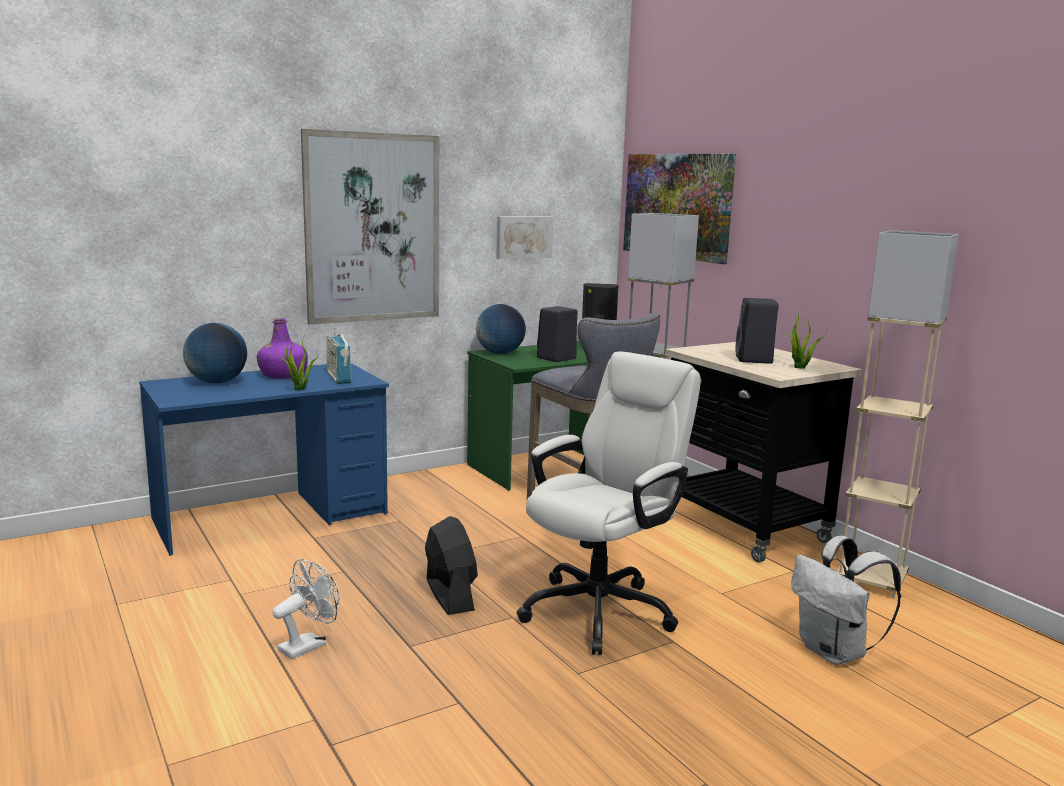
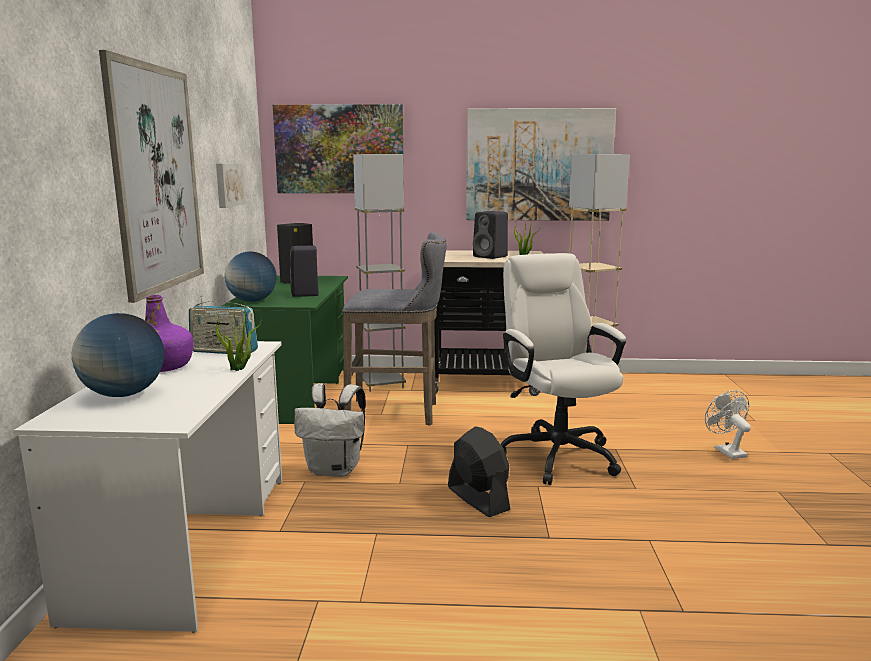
camera: 55 degrees left, 0 degrees up
(272, 517) = (188, 542): blue desk -> white desk
(308, 644) = (507, 584): white fan -> white fan (726, 451)
(449, 595) = (477, 498): black fan -> black fan turned 45 degrees clockwise
(835, 652) = (659, 416): white backpack -> white backpack (335, 470)
(874, 243) = (538, 165): none -> picture

